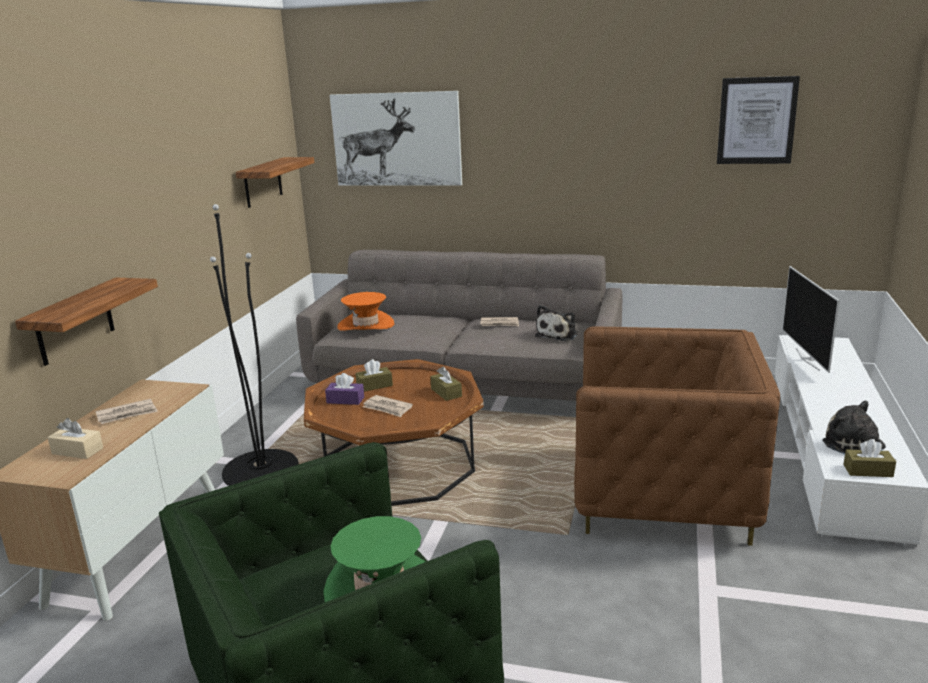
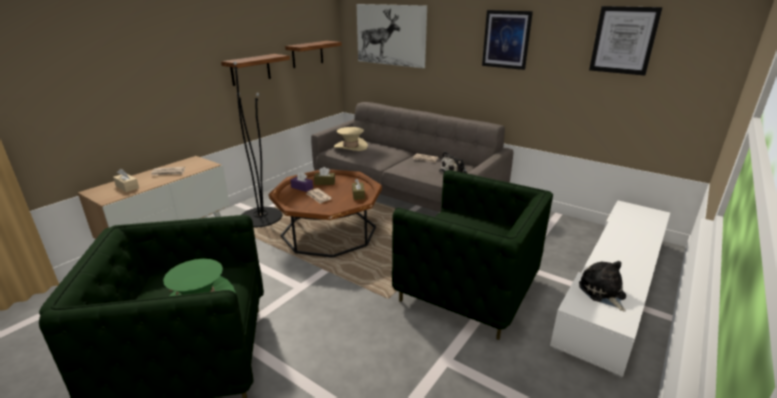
camera: 20 degrees right, 5 degrees up
(74, 322) = (151, 118): shelf -> shelf (250, 69)
(365, 325) = (350, 147): orange hat -> beige hat
(591, 132) = (506, 39): none -> picture
(663, 494) = (467, 289): brown armchair -> green armchair
(808, 359) = (624, 221): television -> none
(868, 471) = (595, 312): brown tissue box -> none

